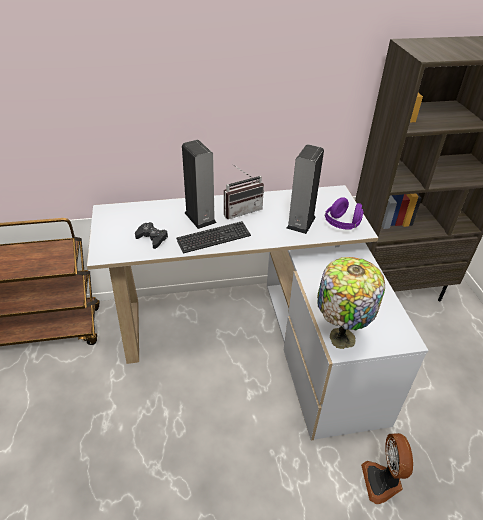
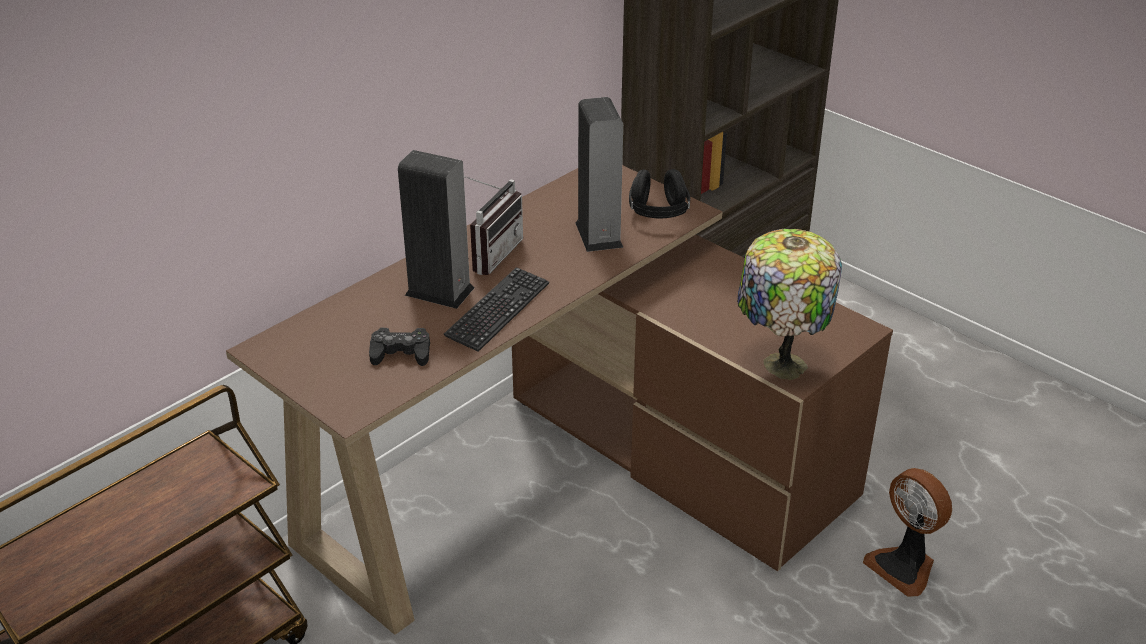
camera: 35 degrees left, 5 degrees down
(257, 336) = (570, 479): white desk -> brown desk
(342, 224) = (658, 213): purple headphones -> black headphones

